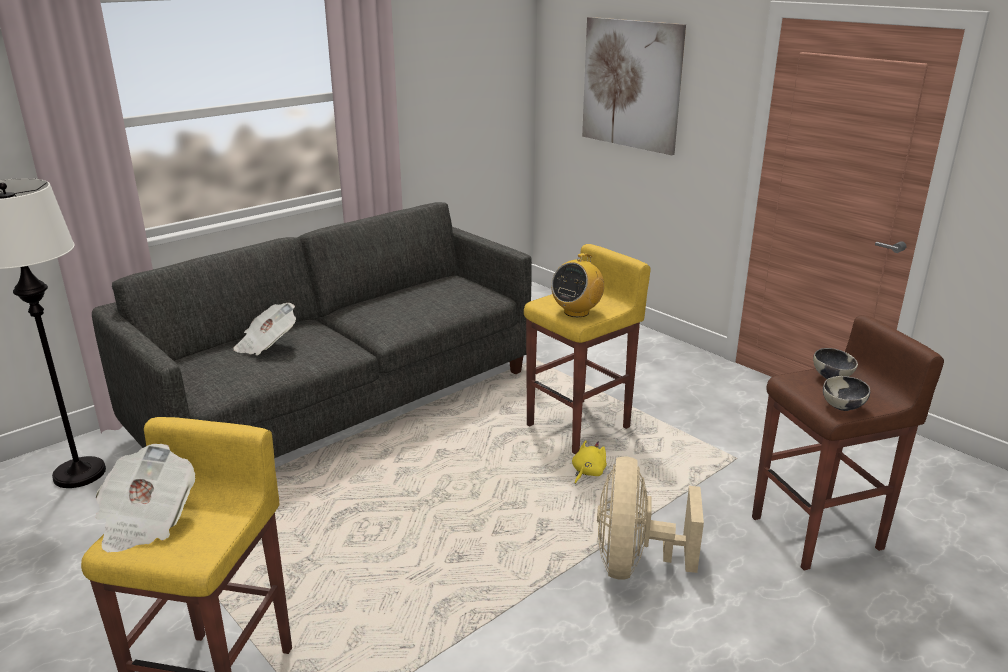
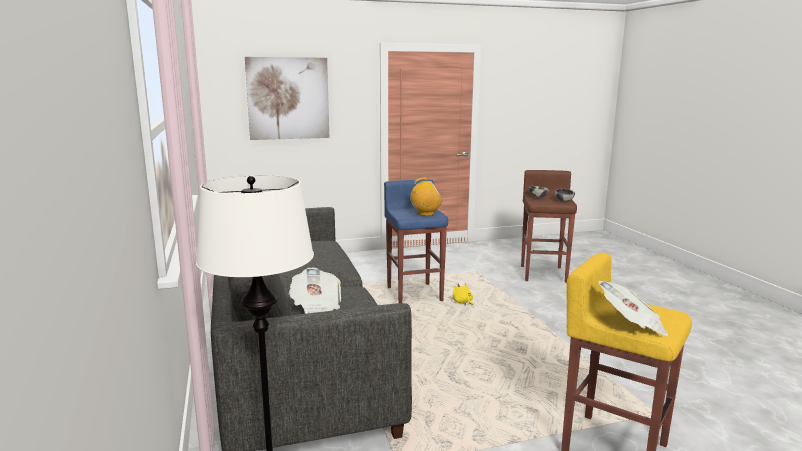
camera: 65 degrees left, 10 degrees down
(576, 312) = (425, 214): radio -> radio turned 75 degrees counterclockwise
(580, 426) = (415, 294): yellow stool -> blue stool
(634, 563) = (547, 310): beige fan -> none

